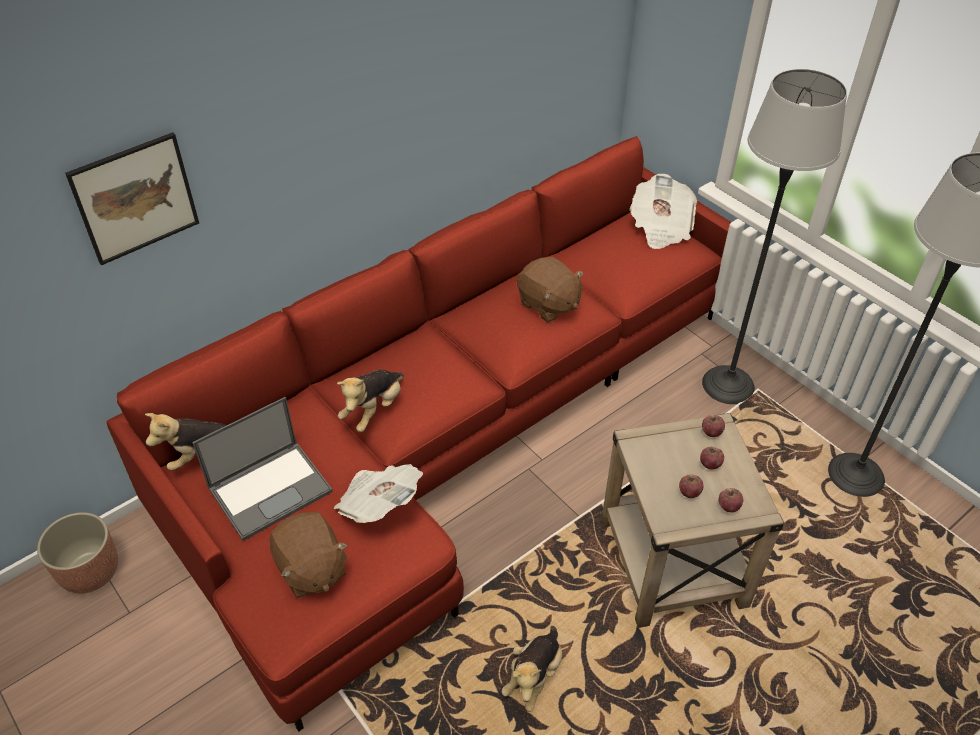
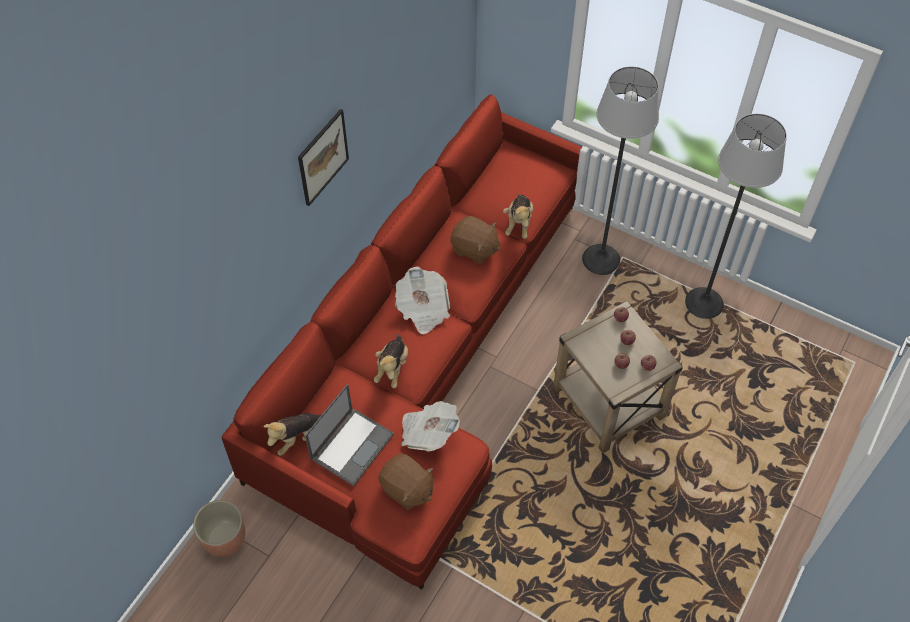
camera: 20 degrees left, 10 degrees up
(135, 198) = (231, 293): picture -> picture (323, 157)
(534, 676) = (551, 505): plush toy -> plush toy (519, 223)
(660, 227) = (526, 159): newspaper -> newspaper (423, 309)

